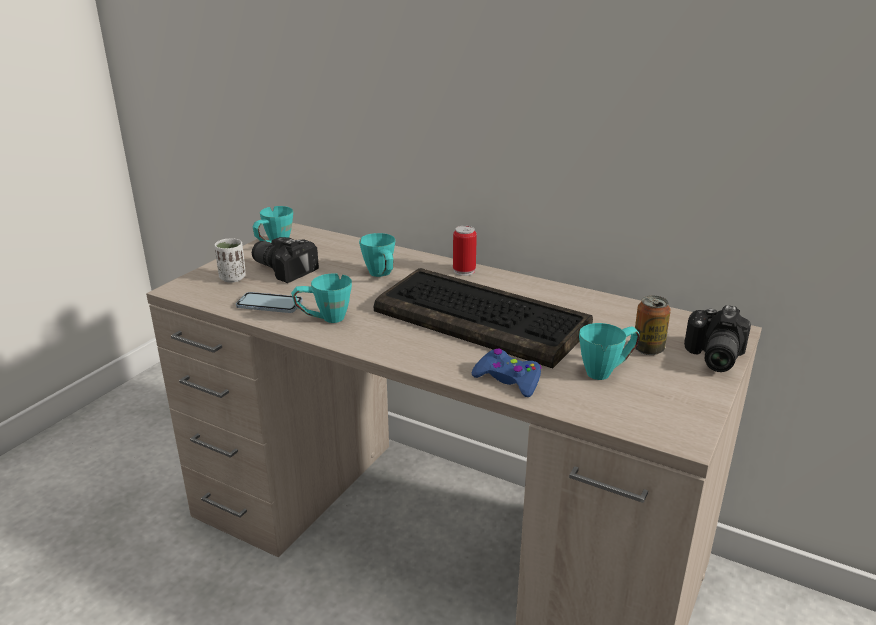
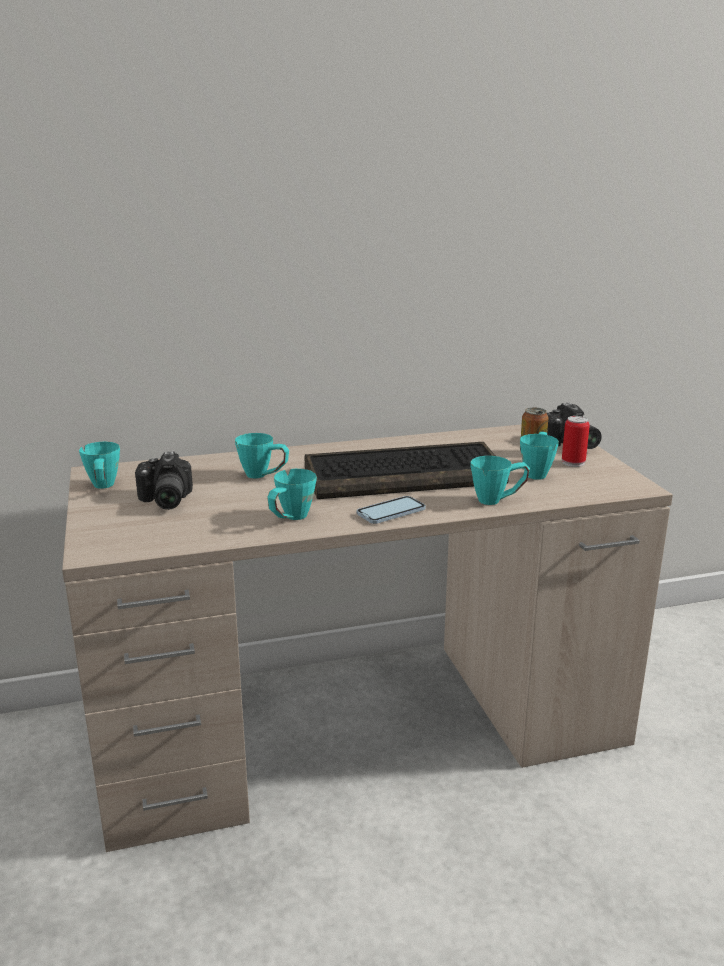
camera: 45 degrees left, 5 degrees down
(233, 278) = (129, 525): white cup -> none
(269, 304) = (217, 528): phone -> phone (391, 512)
(285, 269) = (163, 500): camera -> camera turned 90 degrees counterclockwise
(464, 271) = (319, 451): can -> can (573, 462)
(508, 380) = (498, 500): blue game controller -> turquoise mug

